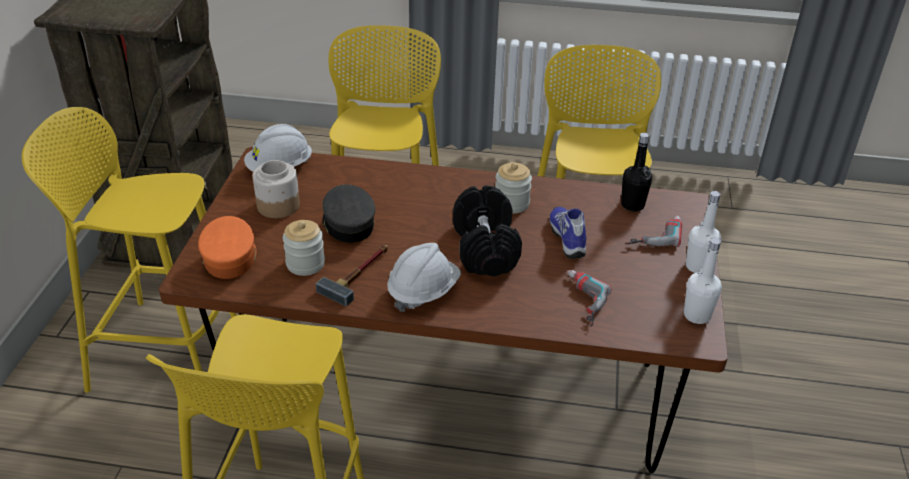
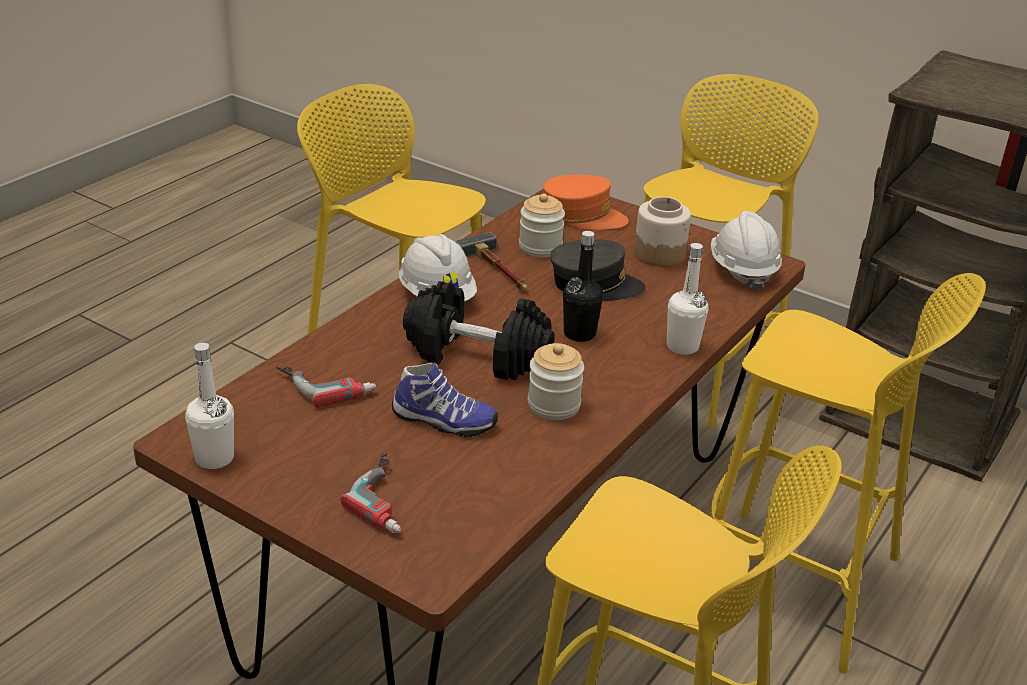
camera: 115 degrees right, 5 degrees down
(632, 205) = (470, 512): black bottle -> black bottle (579, 334)
(698, 266) = (291, 506): white bottle -> white bottle (682, 346)

